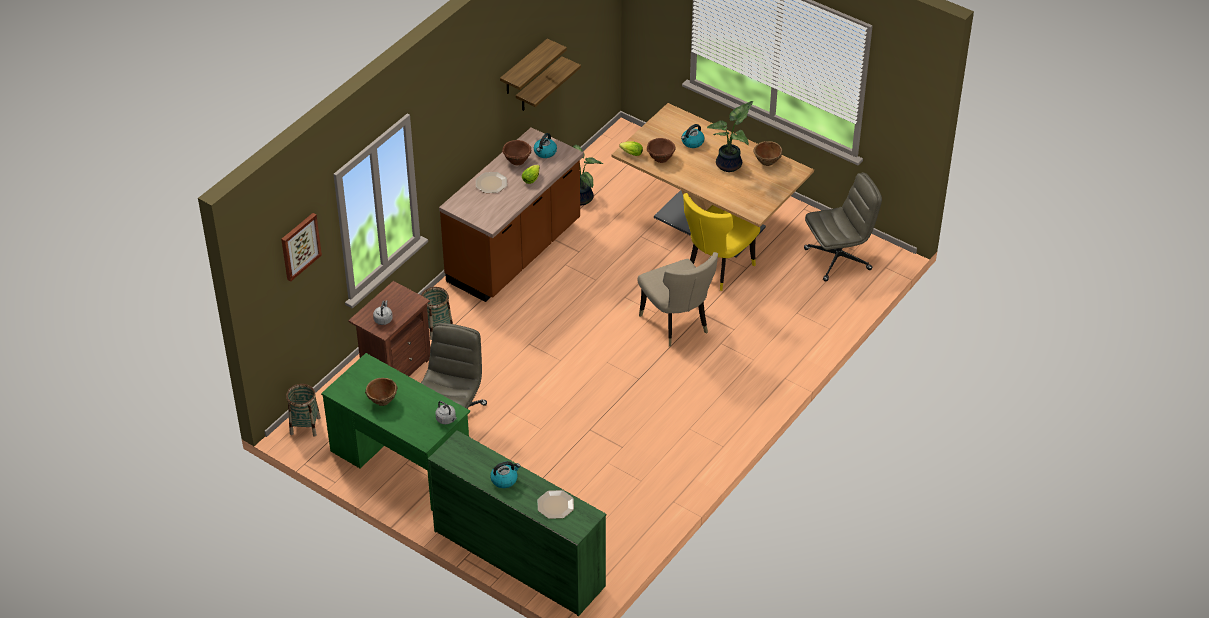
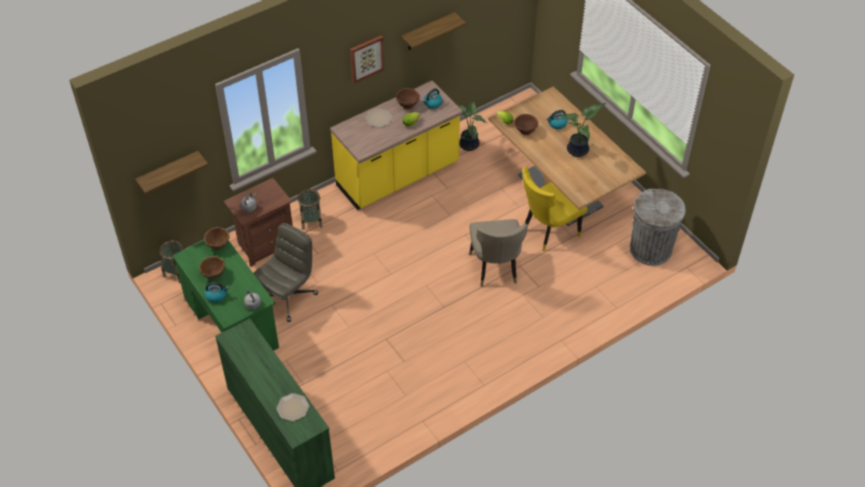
camera: 20 degrees right, 5 degrees up
(300, 246) = (177, 135): picture -> picture (366, 58)
(504, 479) = (264, 372): kettle -> kettle (216, 295)
(515, 253) = (398, 176): brown counter -> yellow counter
(539, 85) = (444, 48): shelf -> shelf (168, 172)
(767, 162) = (610, 156): brown bowl -> brown bowl (218, 245)
(838, 259) = (650, 249): grey office chair -> grey trash can

